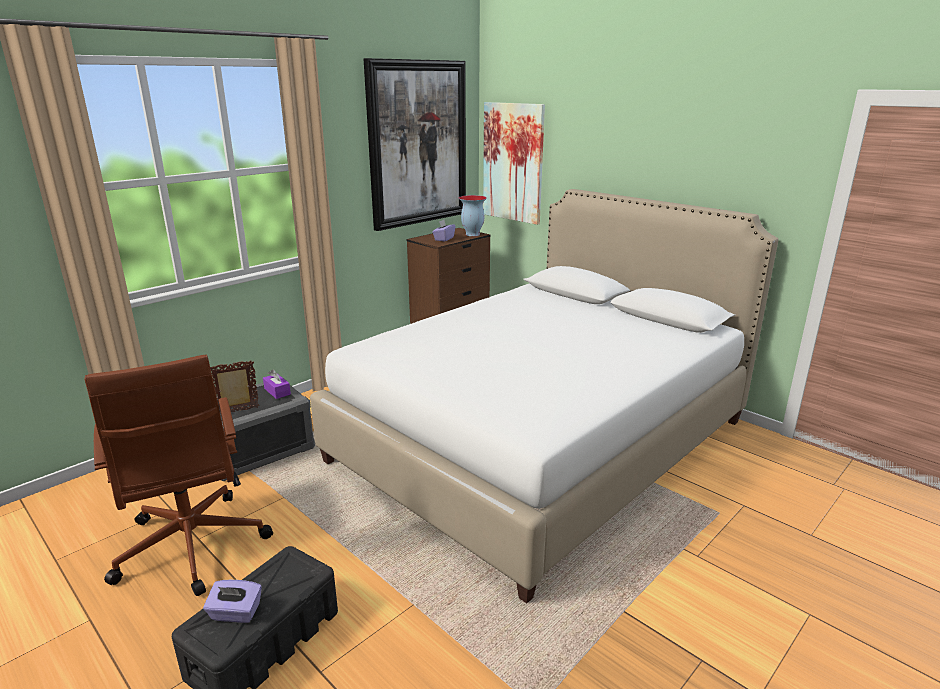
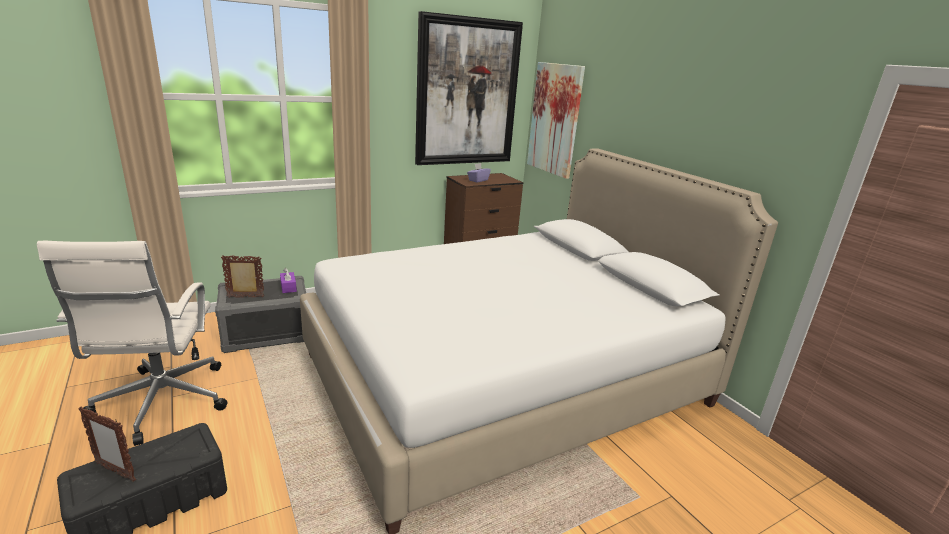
camera: 15 degrees right, 0 degrees up
(191, 548) = (161, 403): brown office chair -> white office chair
(235, 613) = (115, 472): purple tissue box -> picture frame
(472, 234) = (506, 180): vase -> none

